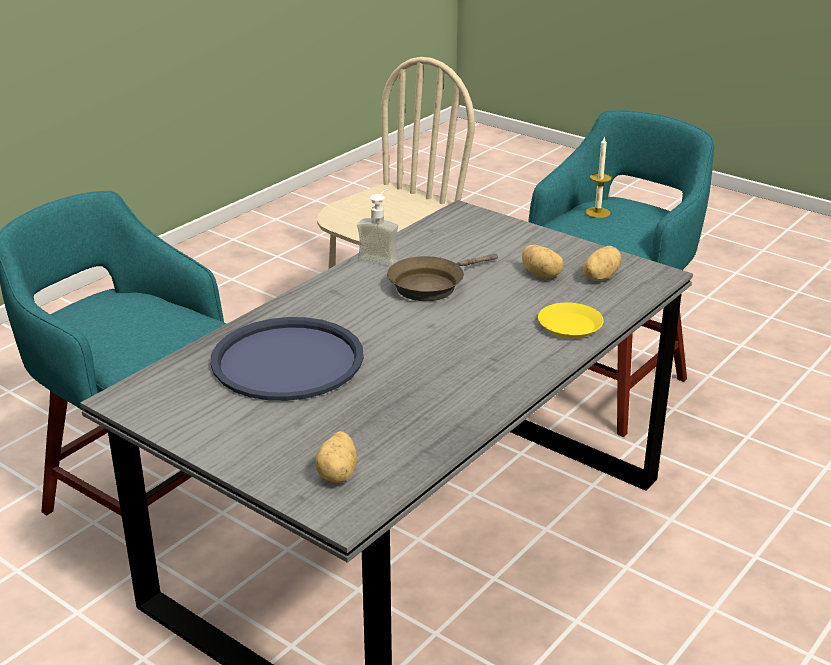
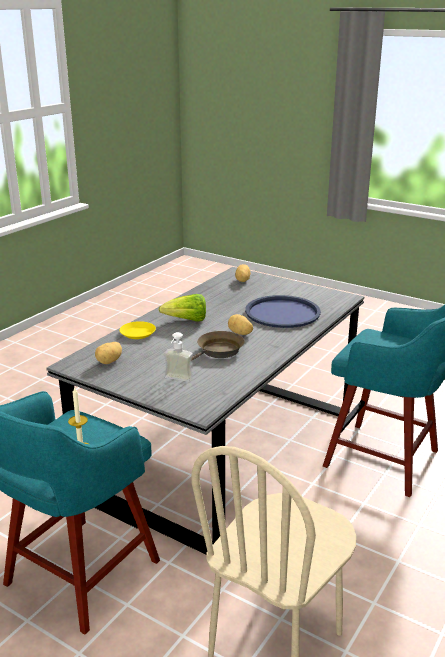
camera: 175 degrees right, 5 degrees down
(381, 257) = (254, 369): soap dispenser -> soap dispenser (176, 380)
(481, 349) = (187, 321): none -> lettuce
(542, 274) = (146, 361): potato -> potato (240, 333)

